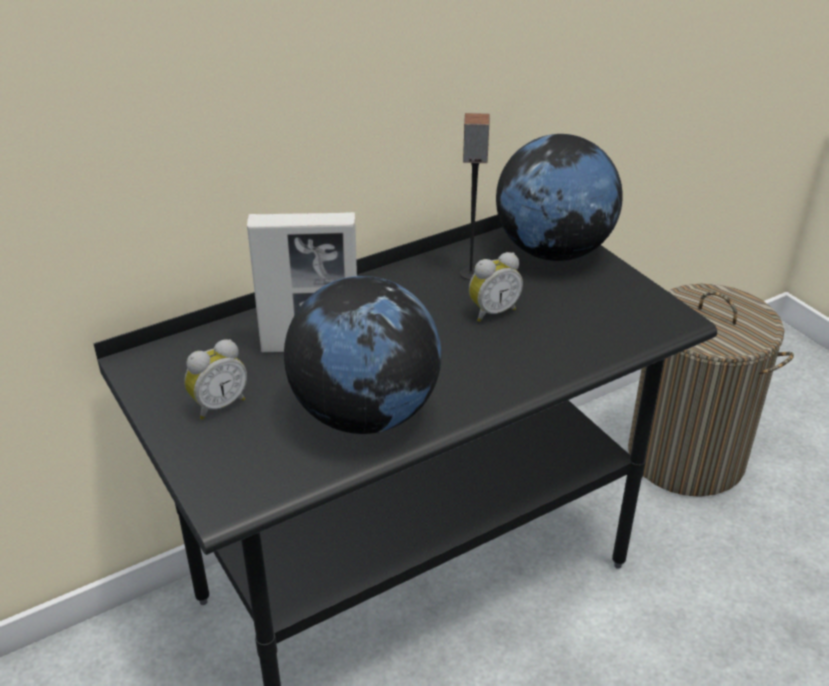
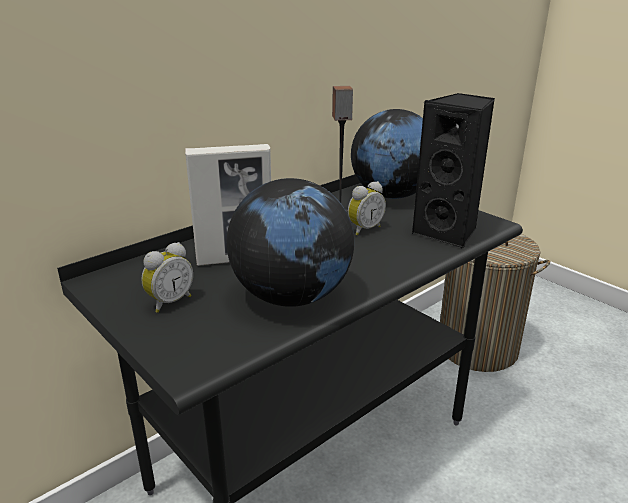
camera: 10 degrees left, 10 degrees down
(605, 330) = (448, 233): none -> black speaker

